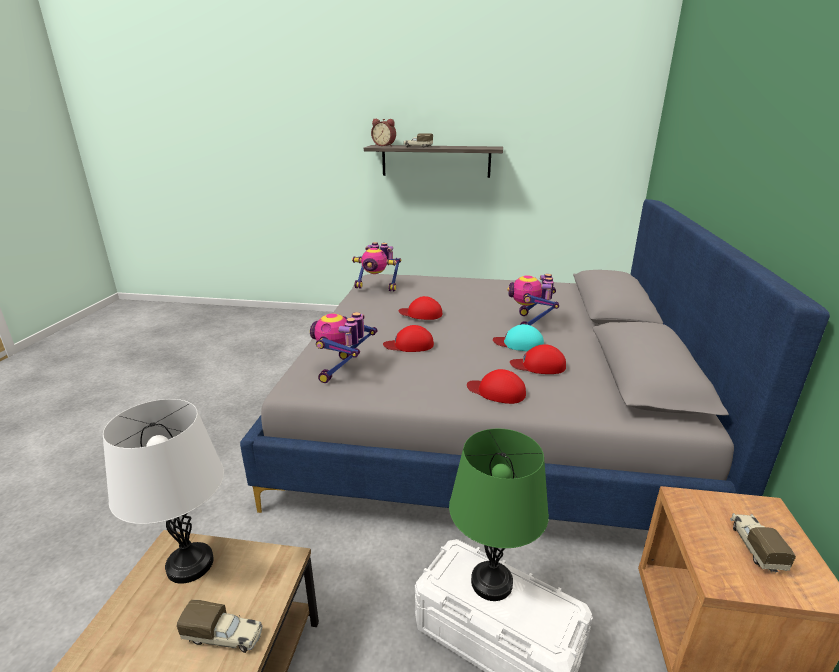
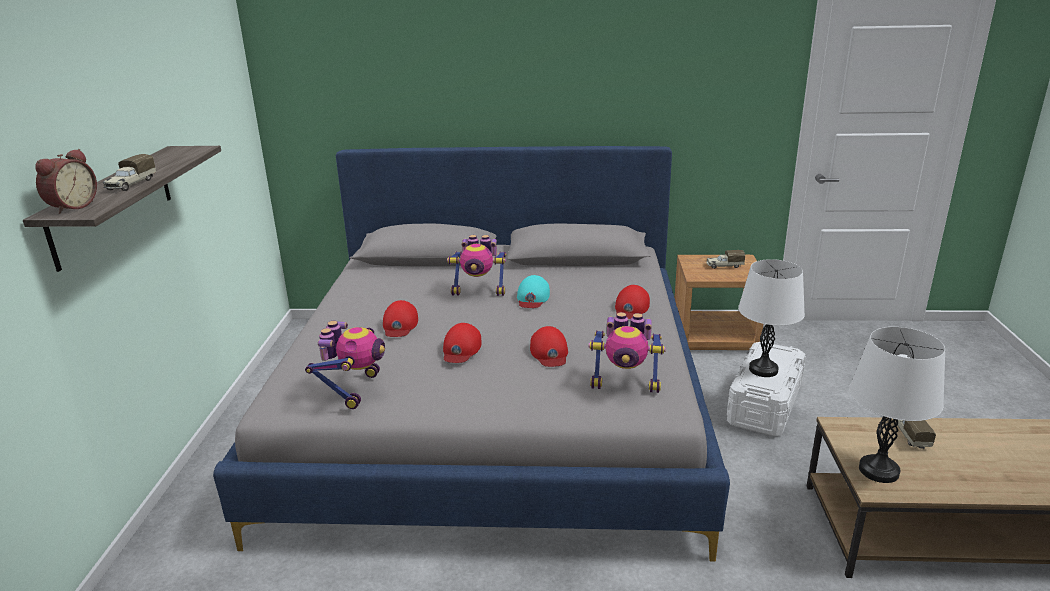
camera: 95 degrees left, 0 degrees up
(491, 582) = (763, 370): green table lamp -> white table lamp
(538, 365) = (578, 290): red cap -> red cap (400, 325)

